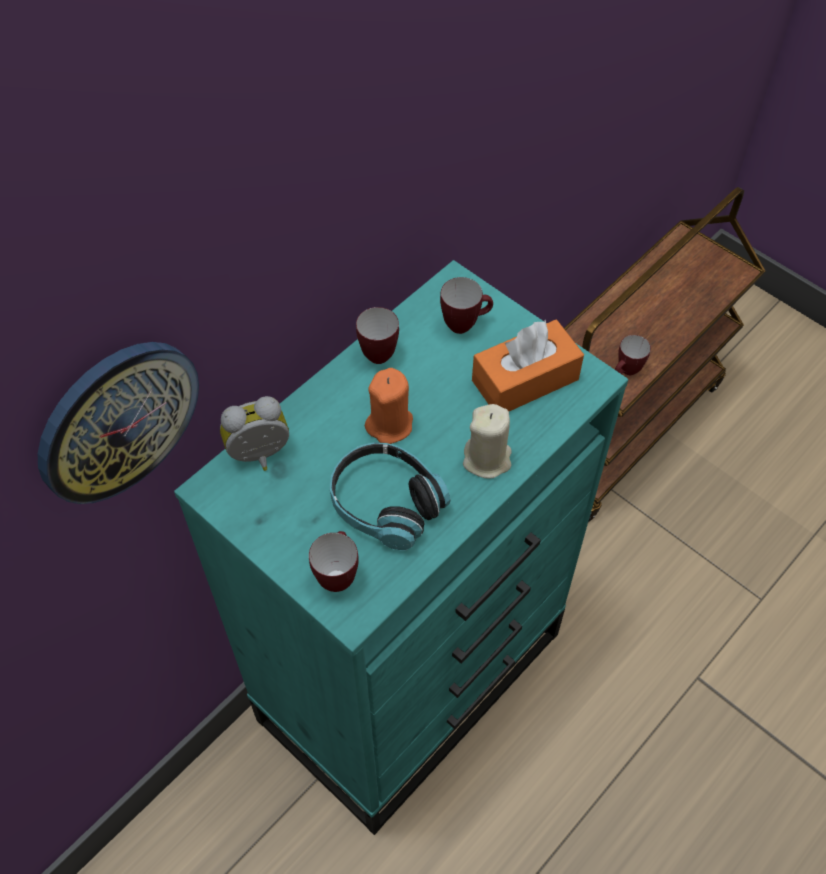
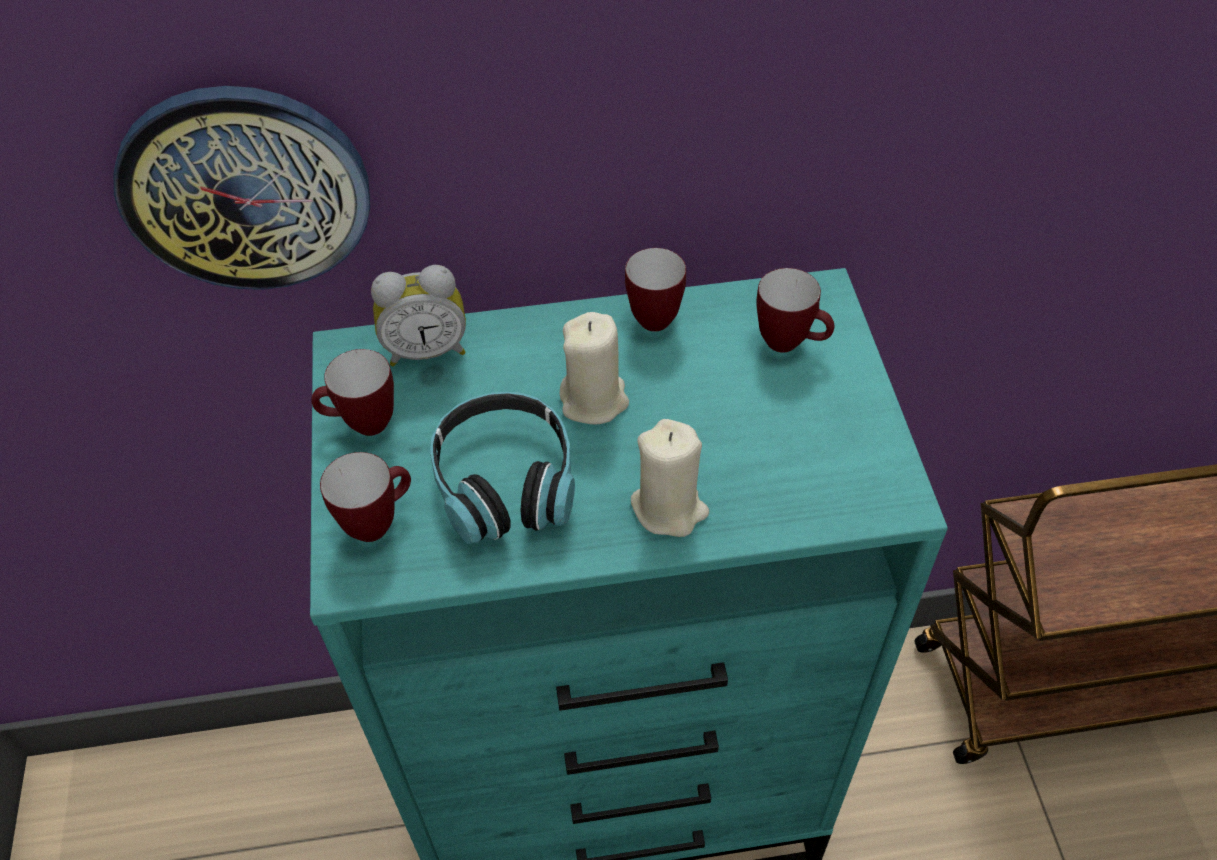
camera: 40 degrees right, 5 degrees down
(260, 456) = (426, 350): alarm clock -> alarm clock turned 150 degrees clockwise
(390, 424) = (594, 400): orange candle -> beige candle
(525, 380) = (804, 447): orange tissue box -> none
(626, 372) = (1087, 591): mug -> mug (362, 425)

